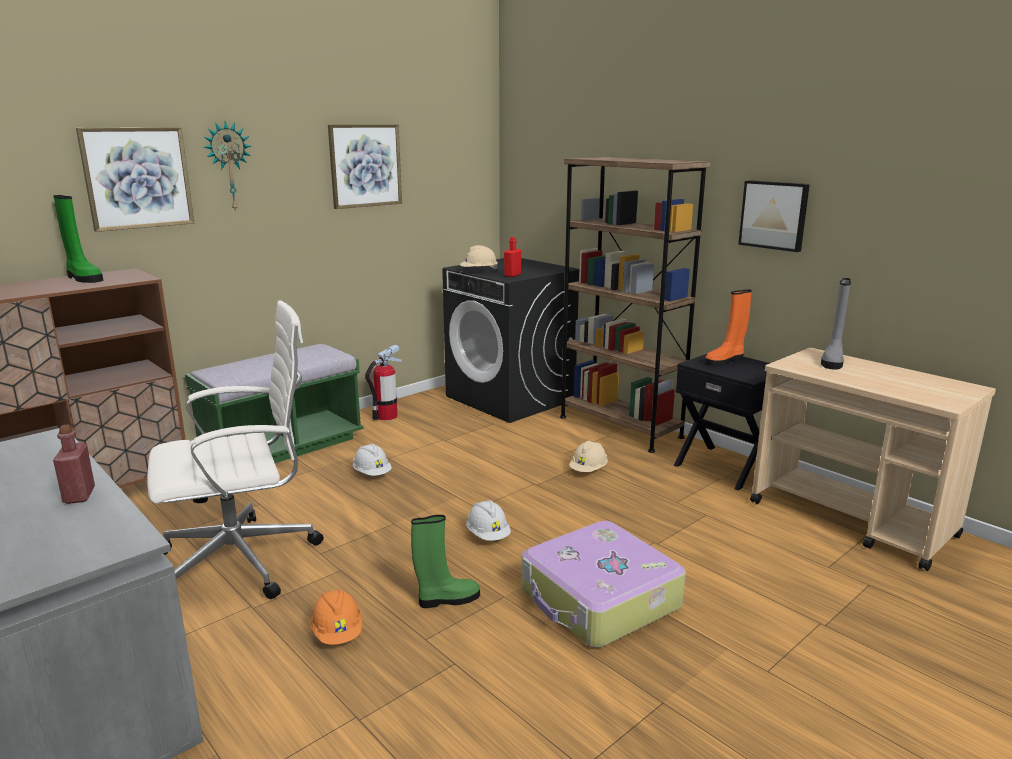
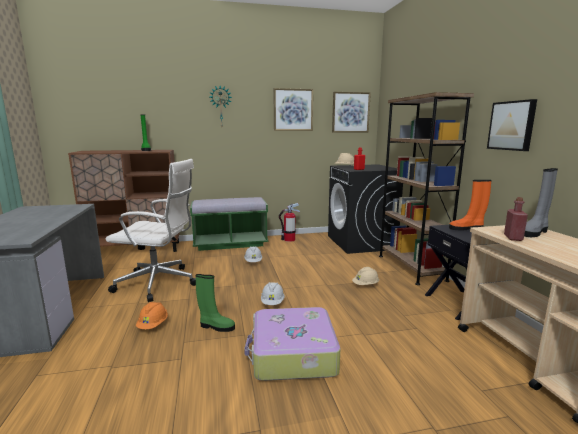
camera: 30 degrees right, 5 degrees down
(79, 495) = (46, 223): red bottle -> red bottle (513, 238)
(137, 178) = (178, 109): picture -> picture (350, 112)

